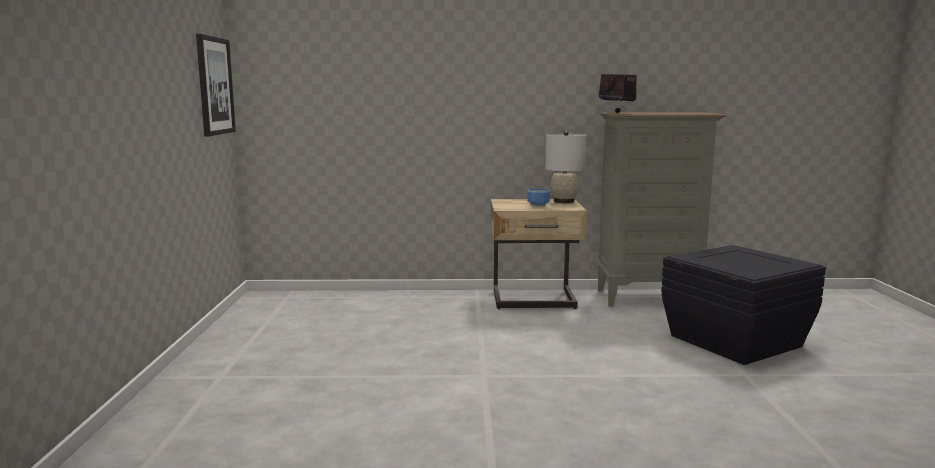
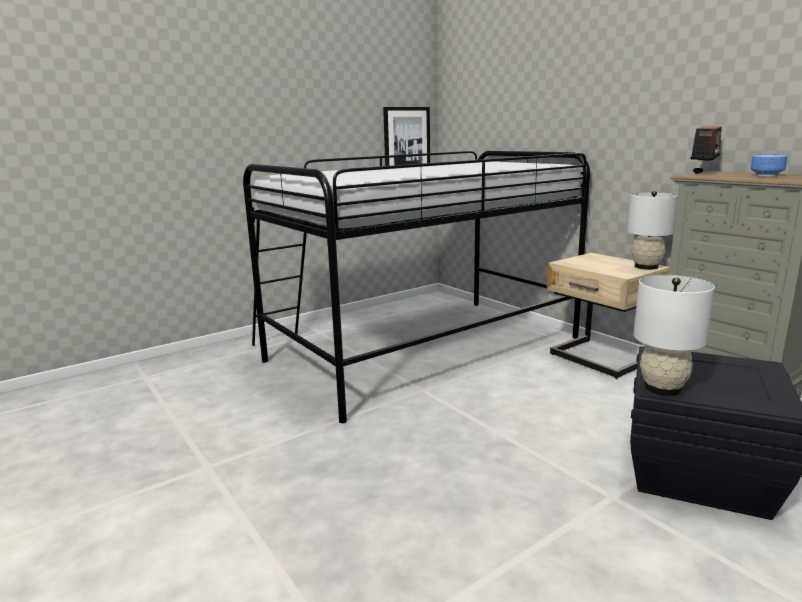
camera: 55 degrees right, 5 degrees up
(386, 346) = (420, 349): none -> black bed
(538, 205) = (604, 265): bowl -> bowl (766, 175)
(750, 273) = (663, 388): none -> white table lamp

